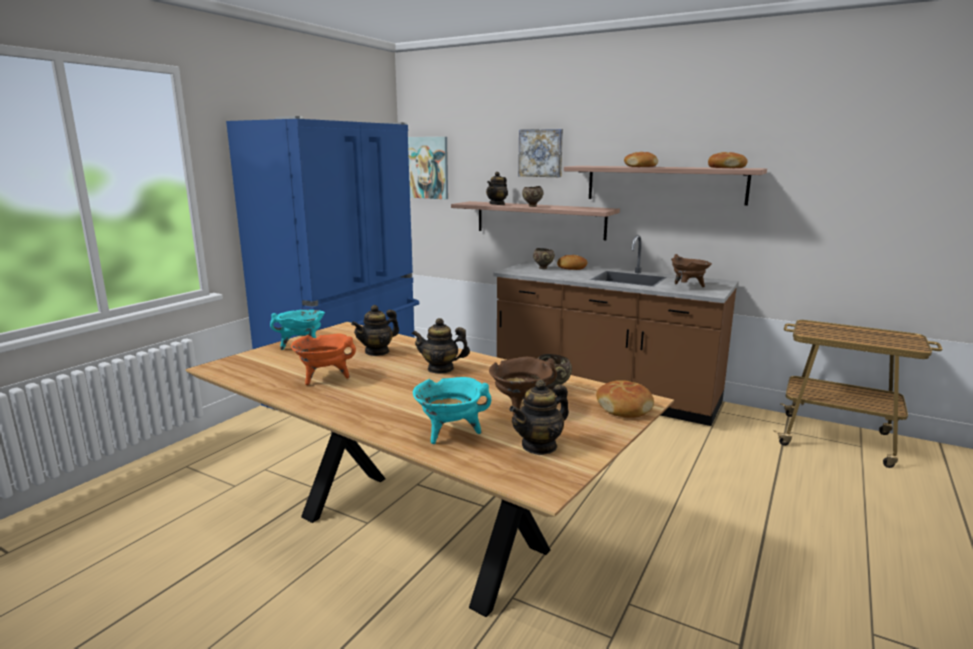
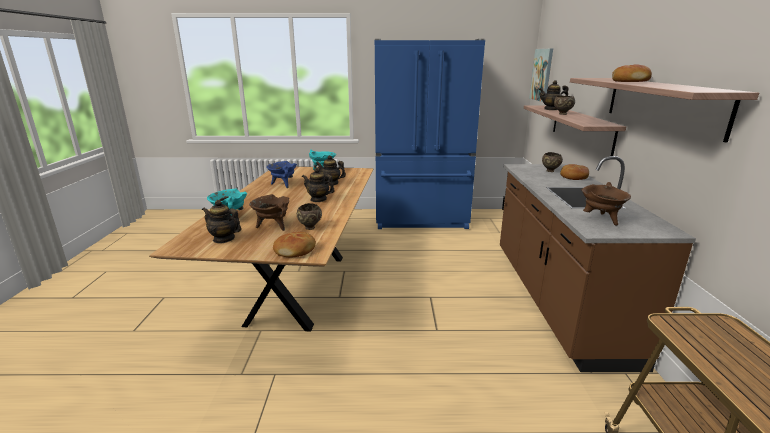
camera: 60 degrees right, 5 degrees up
(324, 378) = (283, 184): orange cooking pot -> blue cooking pot
(440, 369) = (318, 199): teapot -> teapot turned 45 degrees counterclockwise
(541, 153) = (592, 64): picture -> none
(726, 168) = (694, 88): bread -> none

